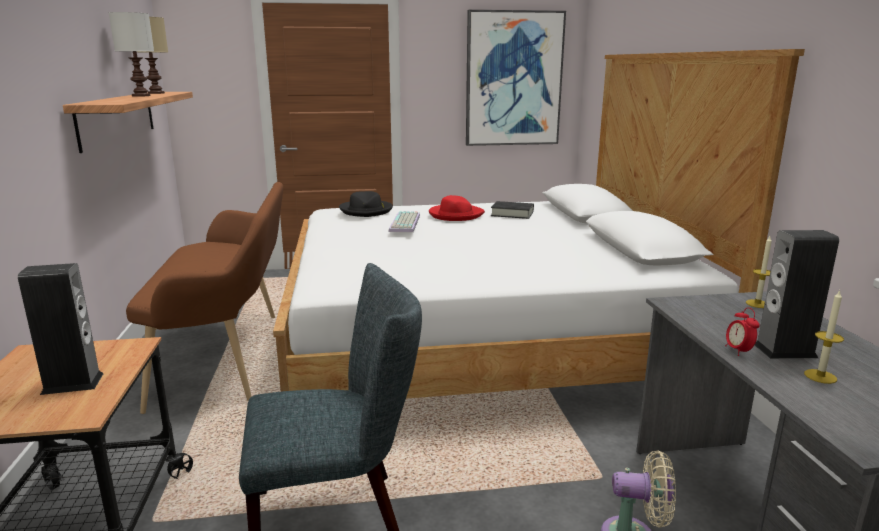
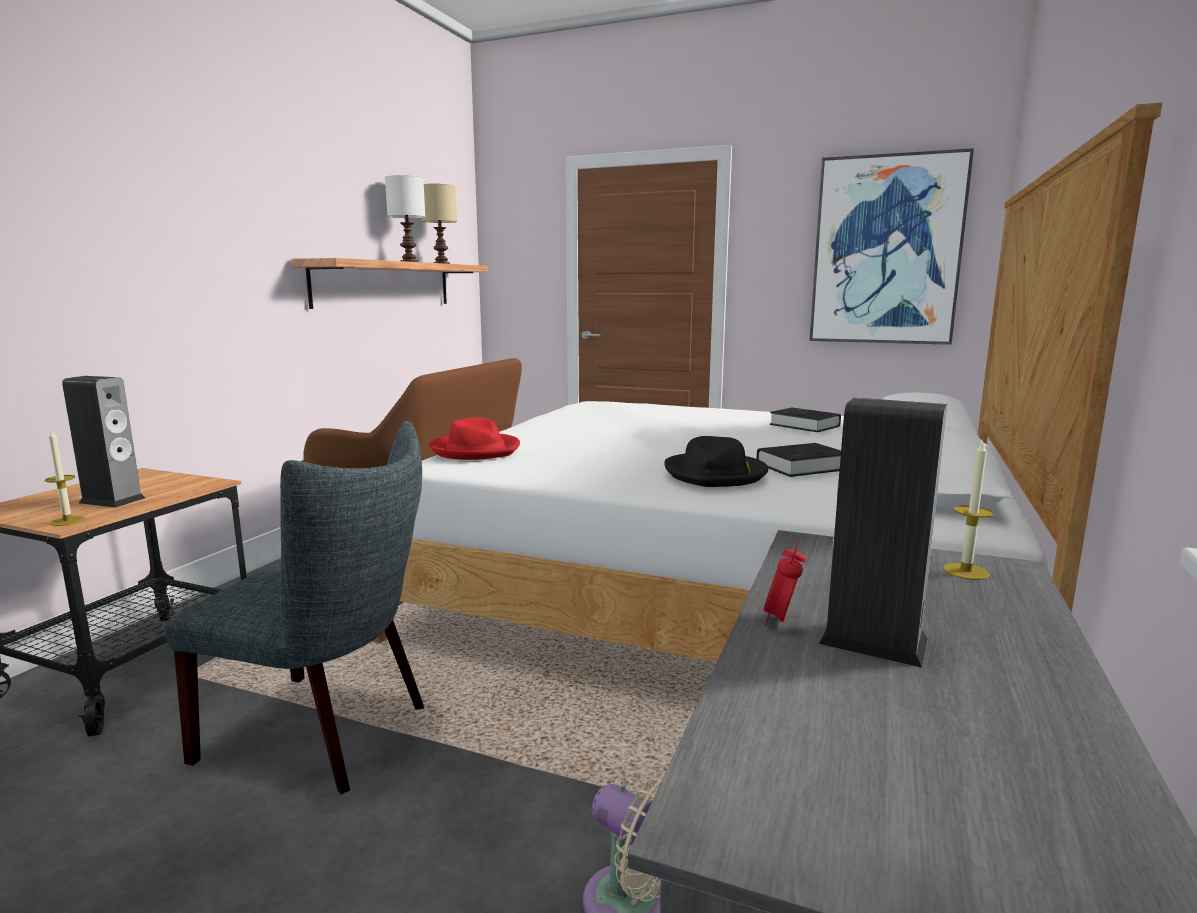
camera: 30 degrees right, 5 degrees down
(366, 211) = (620, 404): black hat -> black hat (715, 474)
(406, 223) = (640, 419): keyboard -> none
(455, 215) = (722, 418): red hat -> red hat (476, 450)
(564, 248) = (801, 467): none -> black book
(820, 376) = (863, 693): candle -> candle (67, 521)

